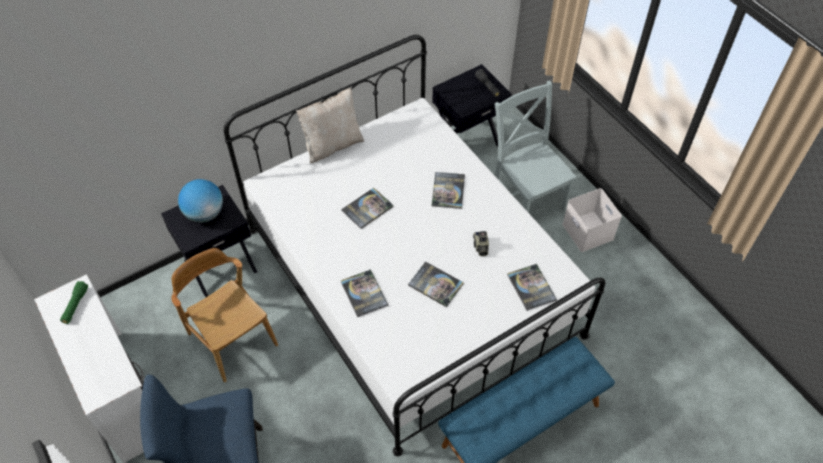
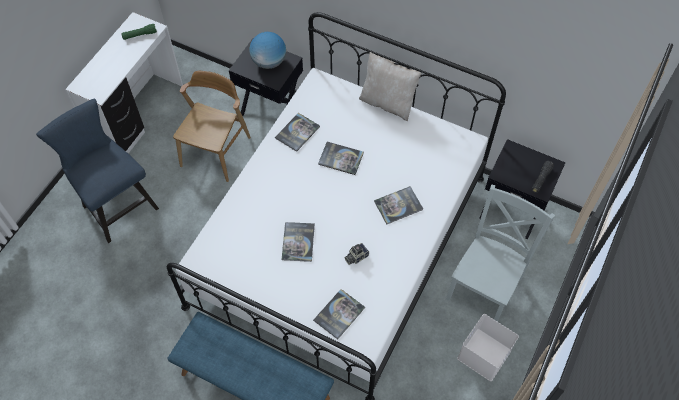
camera: 60 degrees right, 5 degrees up
(364, 293) = (260, 197): book -> book (297, 132)

